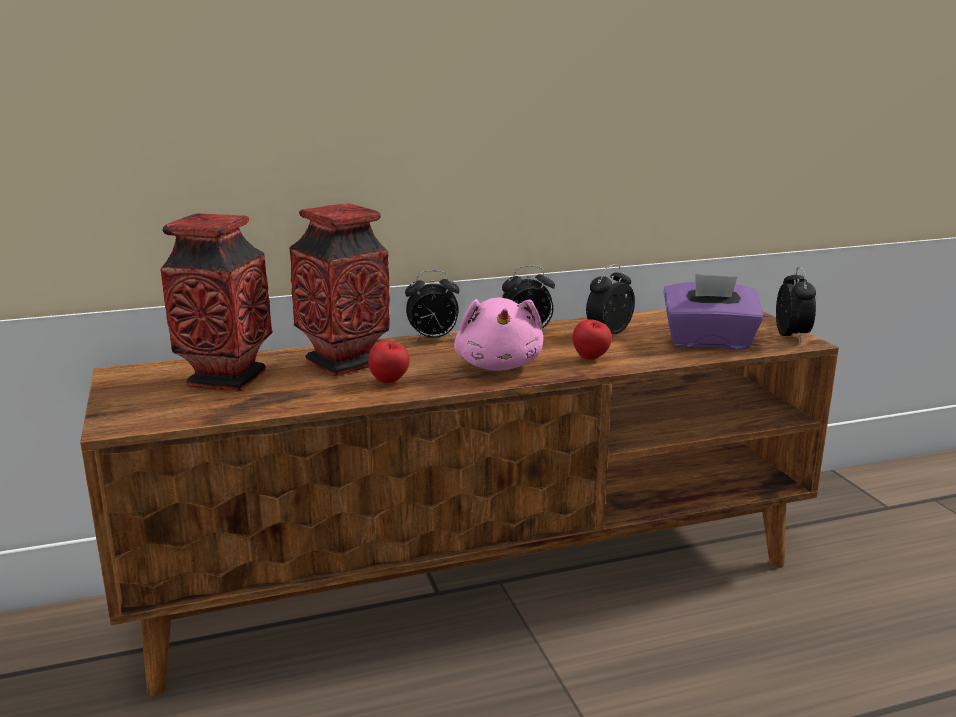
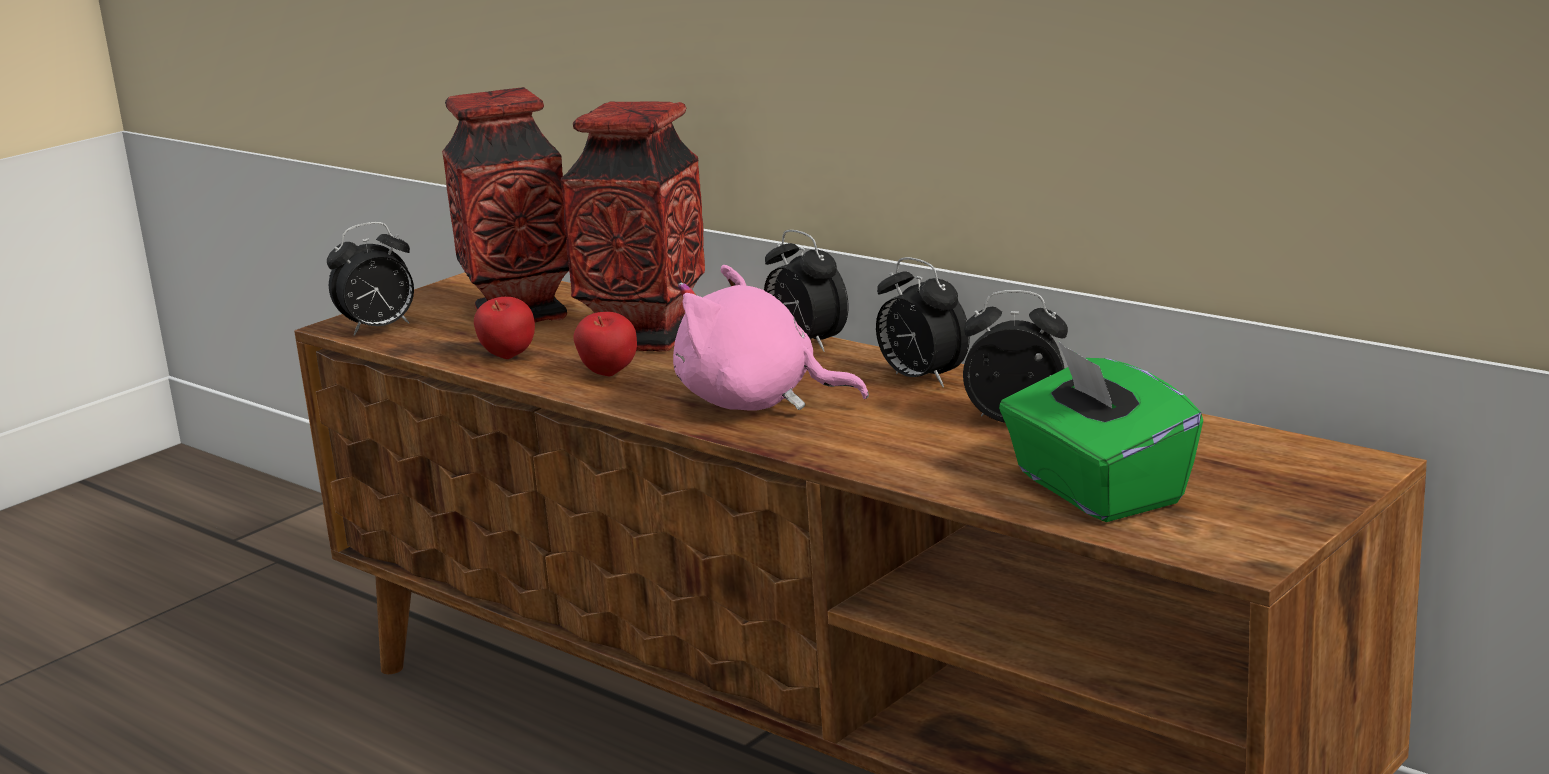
camera: 60 degrees right, 0 degrees up
(499, 365) = (756, 403): pink plush toy -> pink plush toy turned 60 degrees clockwise
(591, 359) = (869, 440): apple -> apple (507, 358)
(709, 342) = (1096, 489): purple tissue box -> green tissue box
(792, 337) = (1254, 542): alarm clock -> alarm clock (379, 329)

